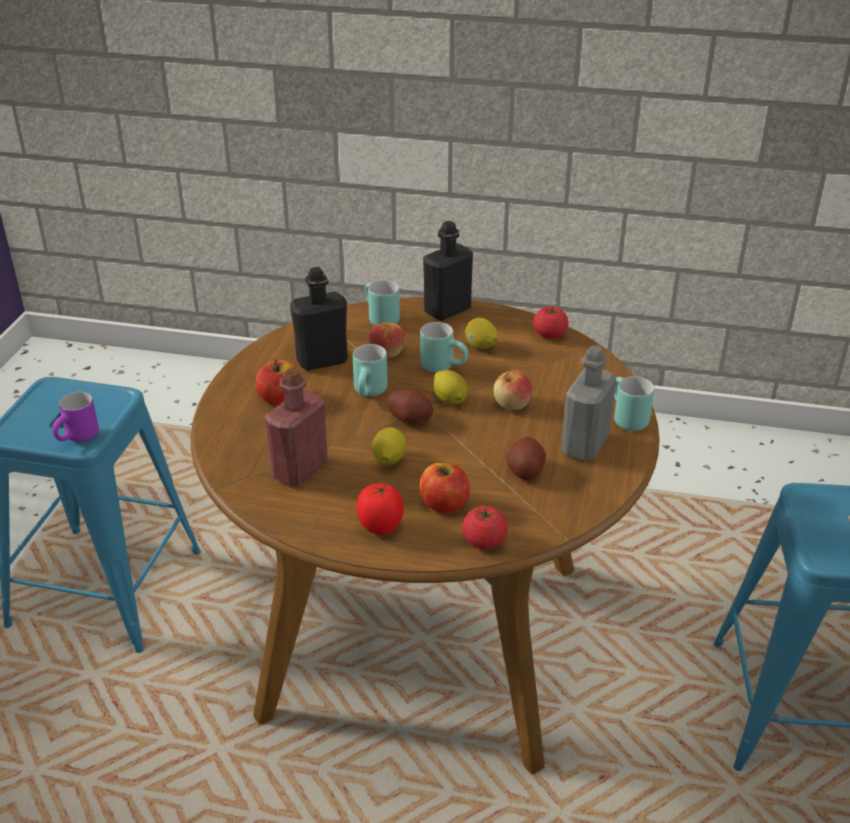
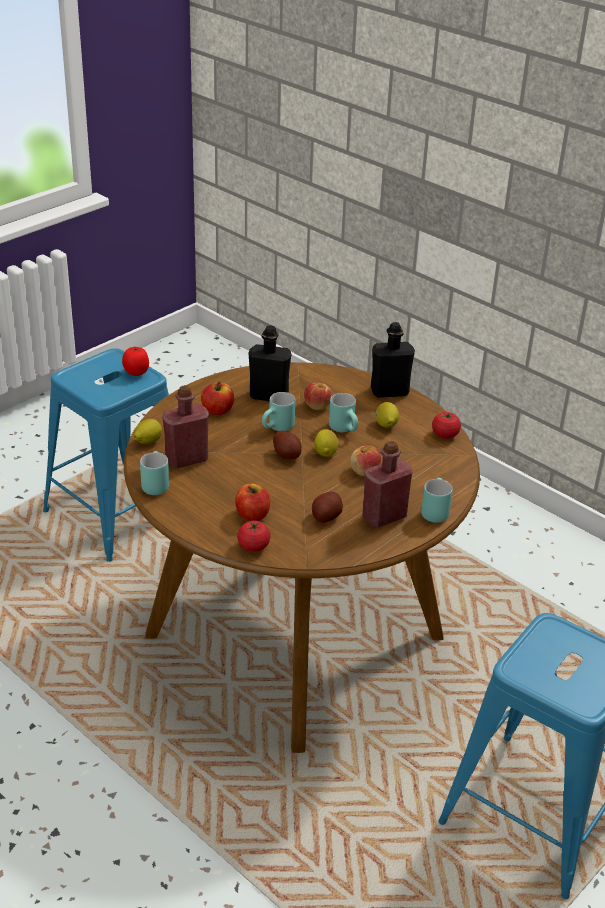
camera: 30 degrees right, 0 degrees up
(79, 439) = (103, 395): purple mug -> none
(378, 319) = (335, 381): turquoise mug -> turquoise mug (153, 484)
(380, 526) = (200, 512): tomato -> tomato (136, 372)
(388, 460) = (246, 475): lemon -> lemon (148, 442)
(584, 446) = (384, 517): grey bottle -> red bottle

